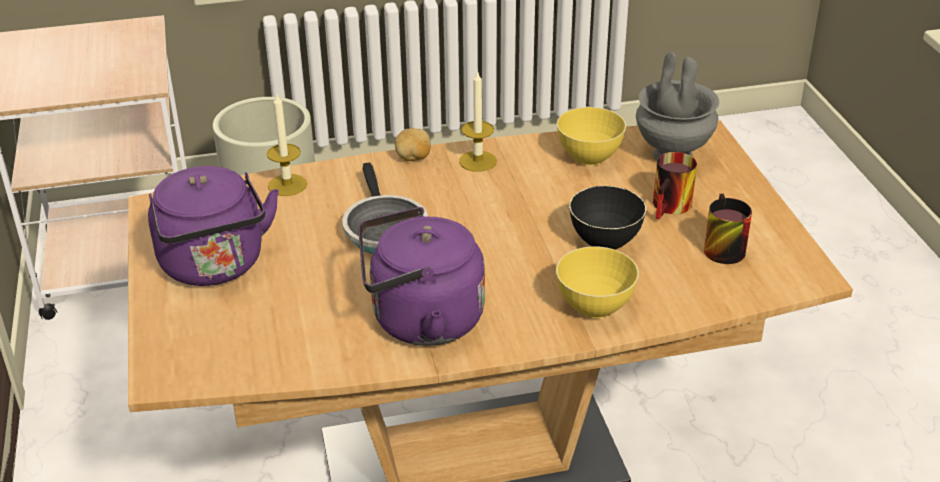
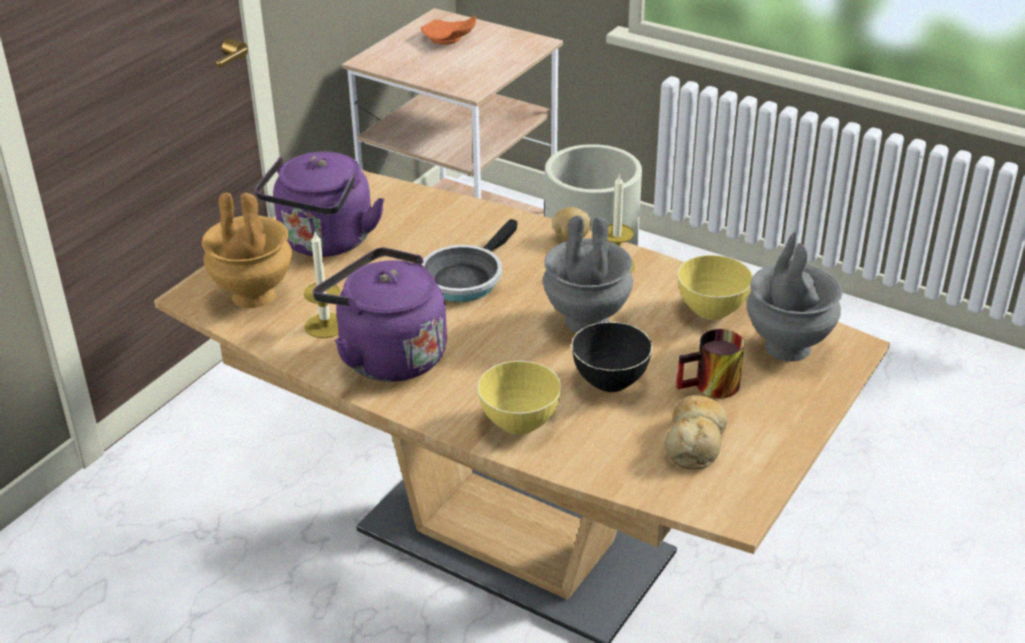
camera: 45 degrees right, 0 degrees up
(56, 53) = (449, 40): none -> orange plate
(222, 344) = (252, 296): none -> brown vase
(287, 185) = (453, 211): candle -> candle (325, 325)
(522, 211) = (585, 321): none -> grey vase
(719, 247) = (695, 441): mug -> bread

